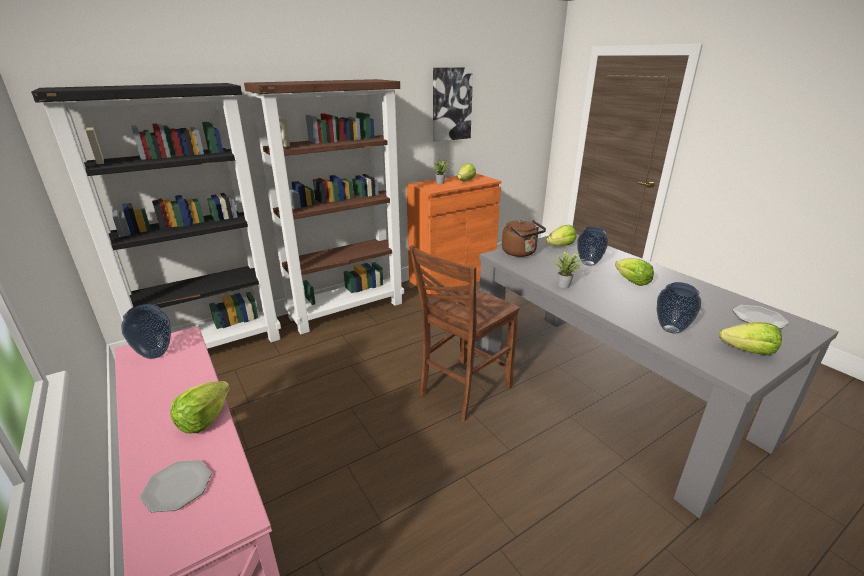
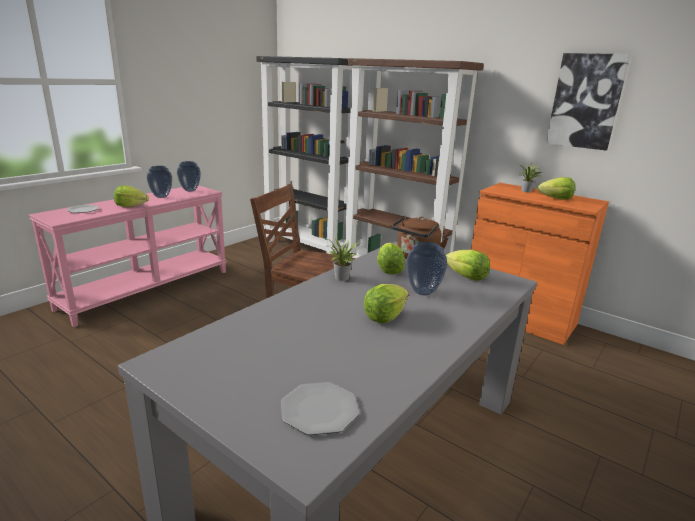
camera: 70 degrees right, 5 degrees down
(670, 329) = (257, 331): vase -> vase (162, 196)
(748, 351) = (213, 379): lettuce -> lettuce (388, 270)

